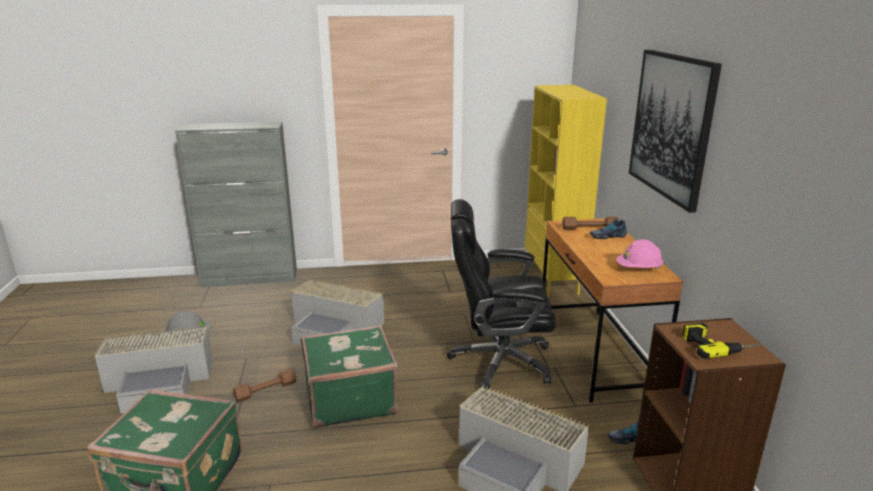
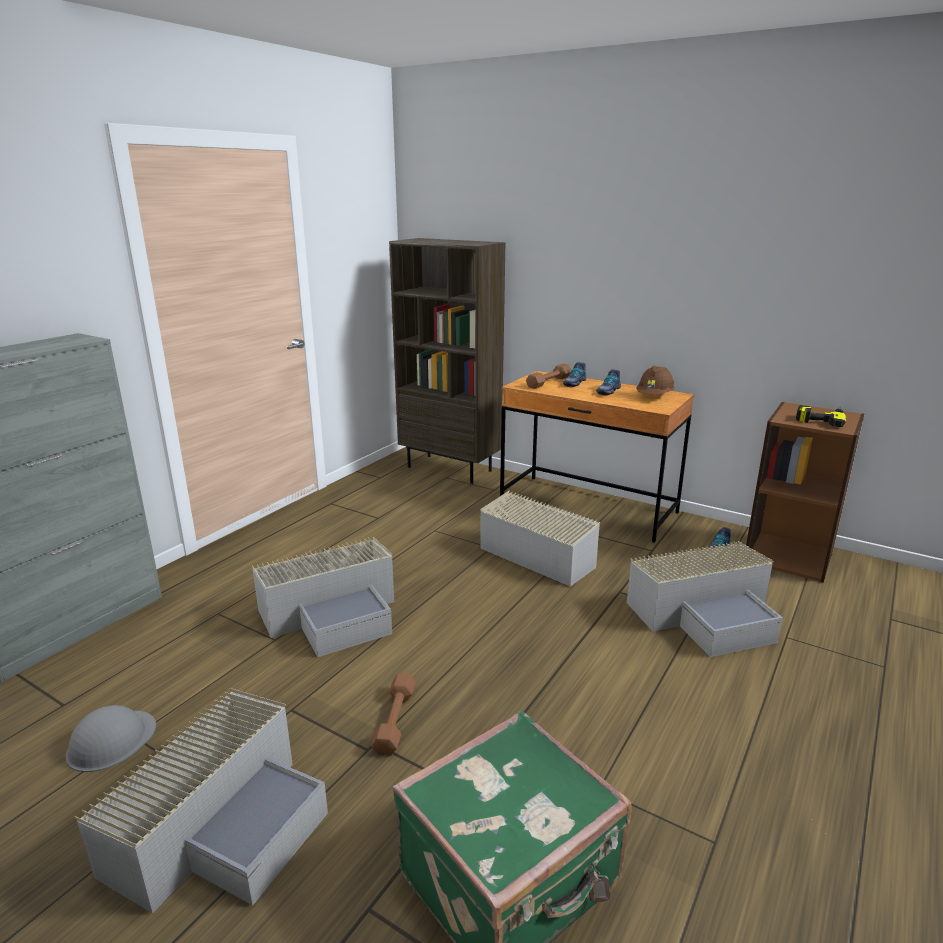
camera: 50 degrees left, 0 degrees up
(349, 399) = (495, 662): green suitcase -> none
(499, 361) = (543, 551): black office chair -> grey storage box
(554, 281) = (450, 469): yellow bookcase -> brown bookcase
(614, 251) = (608, 391): none -> shoe
(638, 269) = (654, 396): pink hard hat -> brown hard hat
(671, 126) = (637, 252): picture -> none

